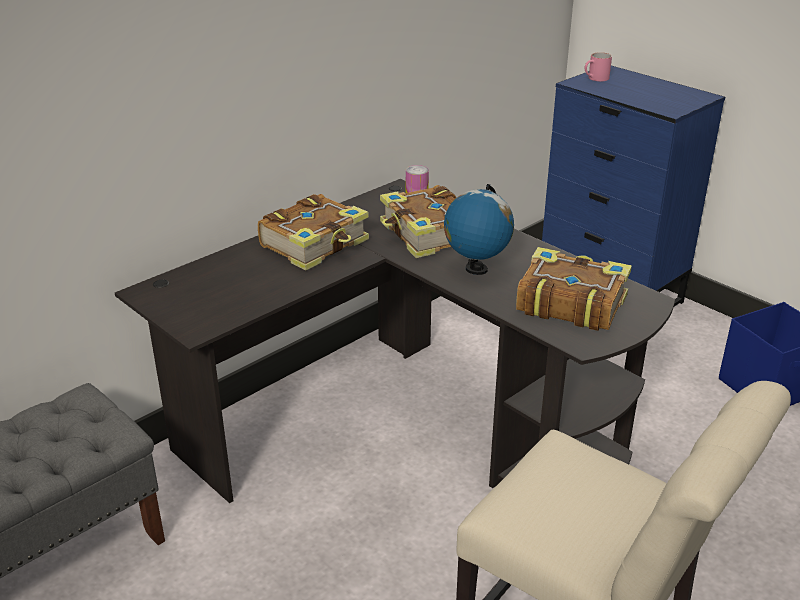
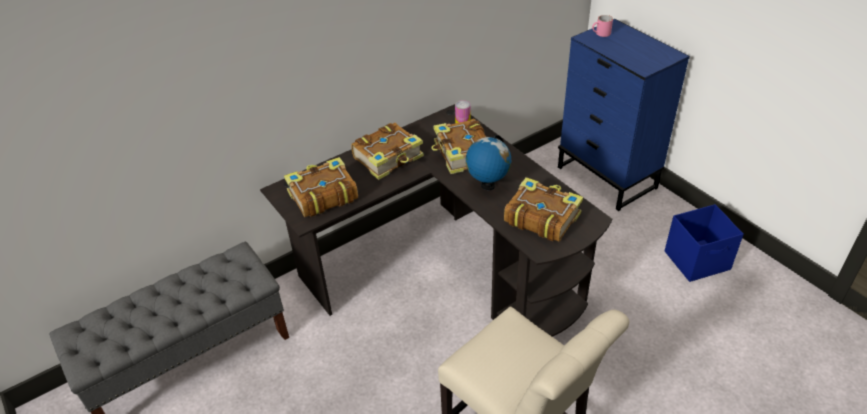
camera: 10 degrees right, 10 degrees up
(219, 295) = (322, 195): none -> book

